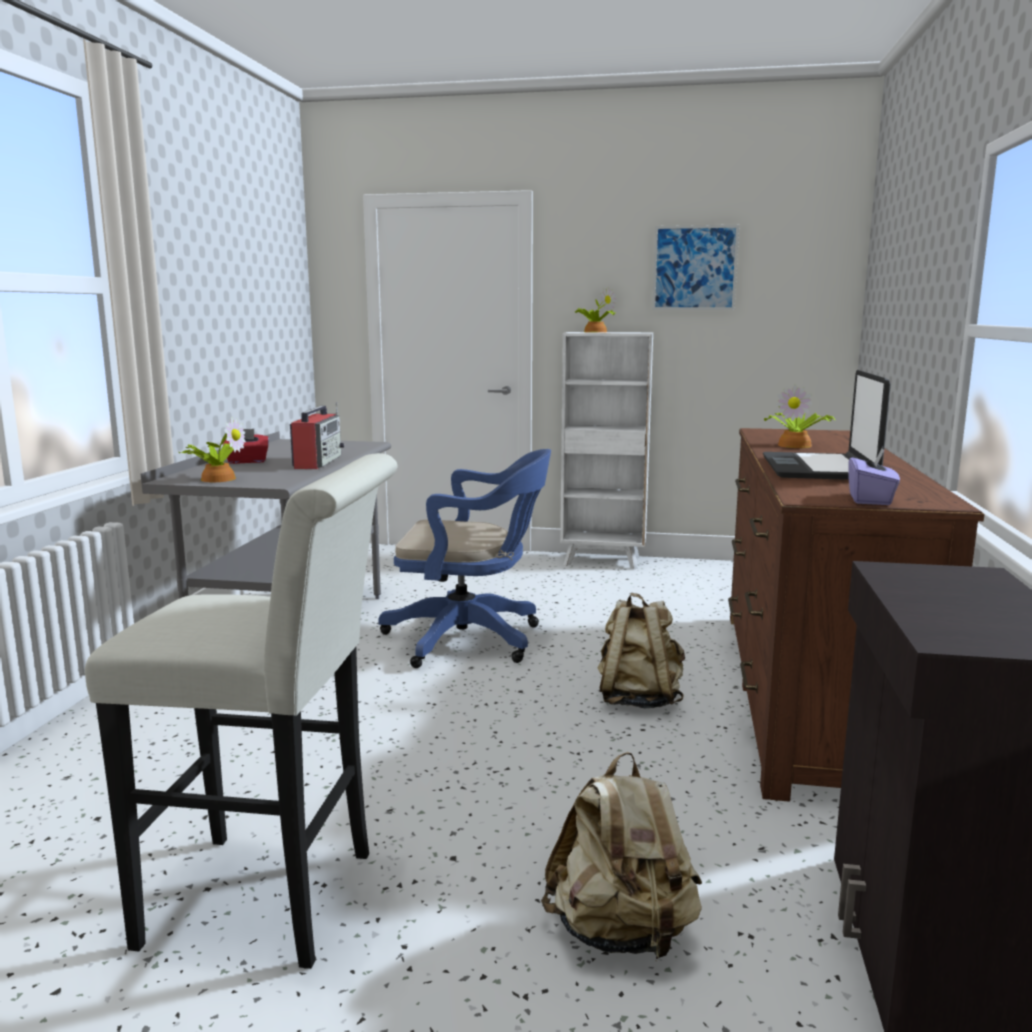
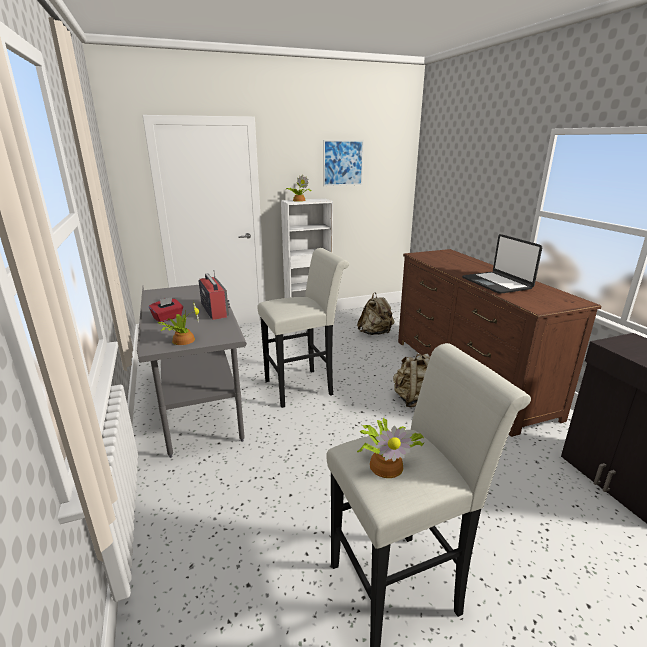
camera: 30 degrees left, 10 degrees up
(471, 640) = (303, 386): blue office chair -> white stool
(621, 933) = (541, 527): beige backpack -> beige backpack (375, 333)
(796, 445) = (453, 265): potted plant -> potted plant (387, 464)
(870, 499) = (557, 304): purple tissue box -> none

